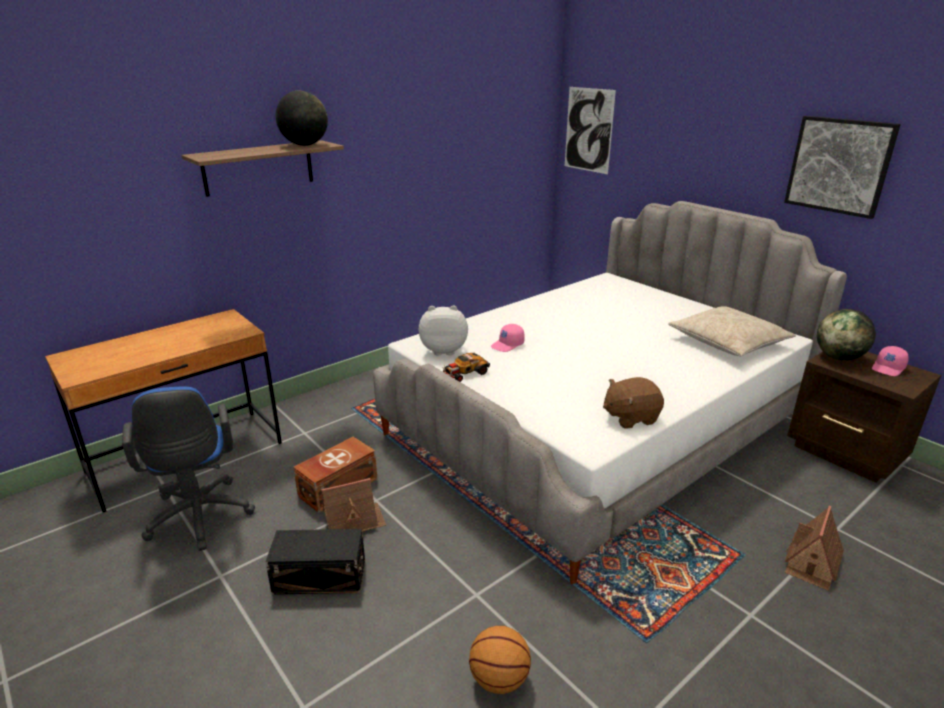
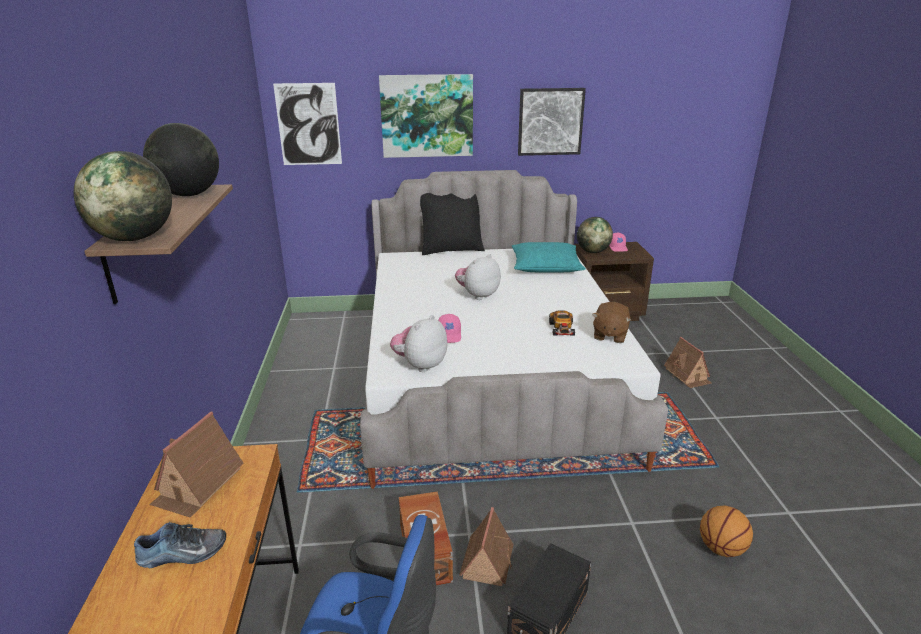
camera: 55 degrees left, 0 degrees up
(145, 348) = (182, 554): none -> shoe
(206, 328) = (198, 485): none -> toy house
(207, 155) = (135, 238): none -> globe
(465, 373) = (474, 370): toy car -> toy car (562, 329)
(600, 332) = (477, 295): none -> plush toy
(672, 292) = (451, 249): none -> black pillow
(692, 136) = (427, 116): none -> picture
(727, 342) = (545, 266): beige pillow -> turquoise pillow

